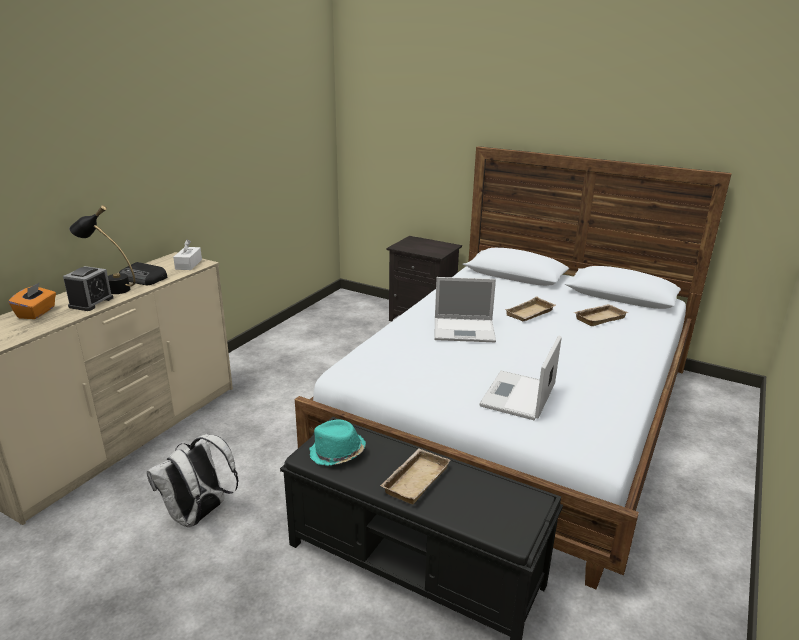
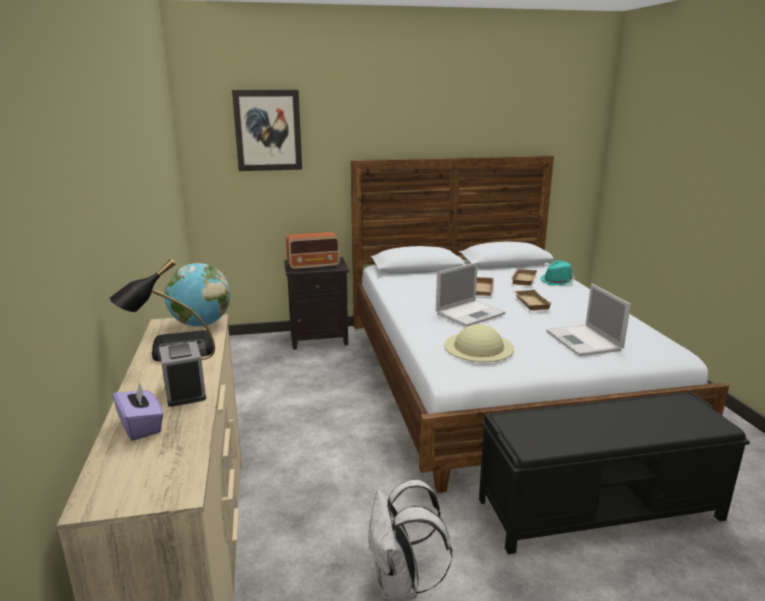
camera: 40 degrees left, 5 degrees down
(37, 312) = (141, 426): orange tissue box -> purple tissue box
(188, 264) = (201, 324): white tissue box -> globe
(337, 453) = (542, 435): turquoise hat -> turquoise hat (557, 281)
(406, 107) = (268, 130): none -> picture
(406, 360) = (479, 346): none -> beige hat
(414, 479) = (615, 424): beige tray -> beige tray (530, 302)
(421, 247) = (314, 266): none -> radio

